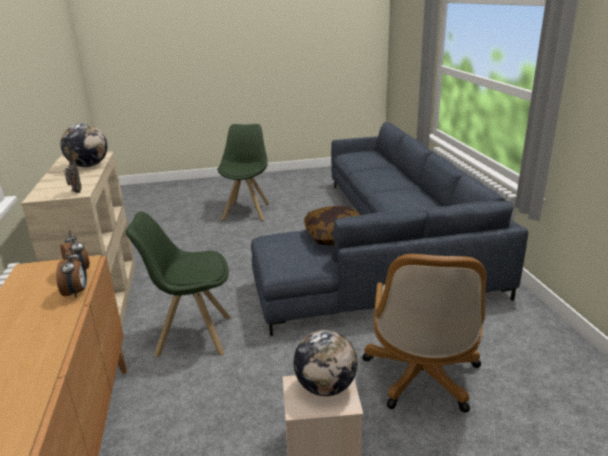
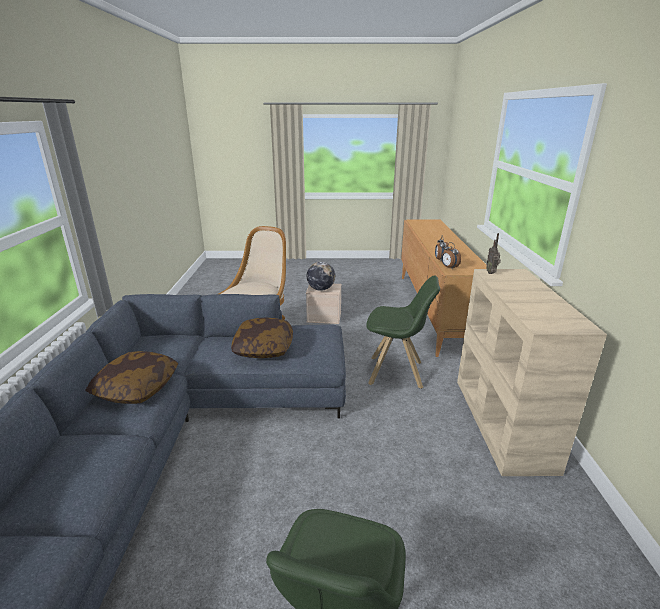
camera: 170 degrees left, 0 degrees up
(88, 166) = (527, 305): globe -> none
(407, 202) = (137, 388): none -> pillow

